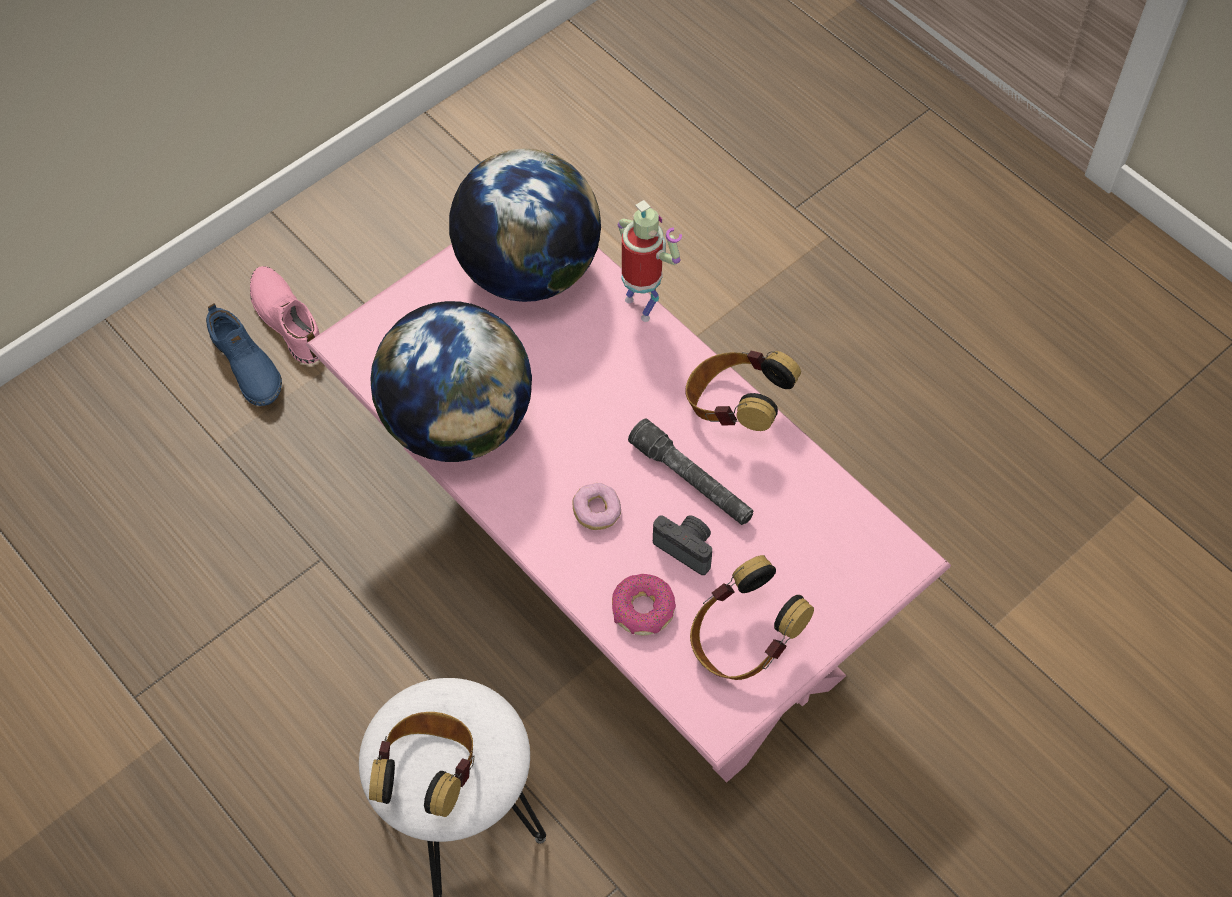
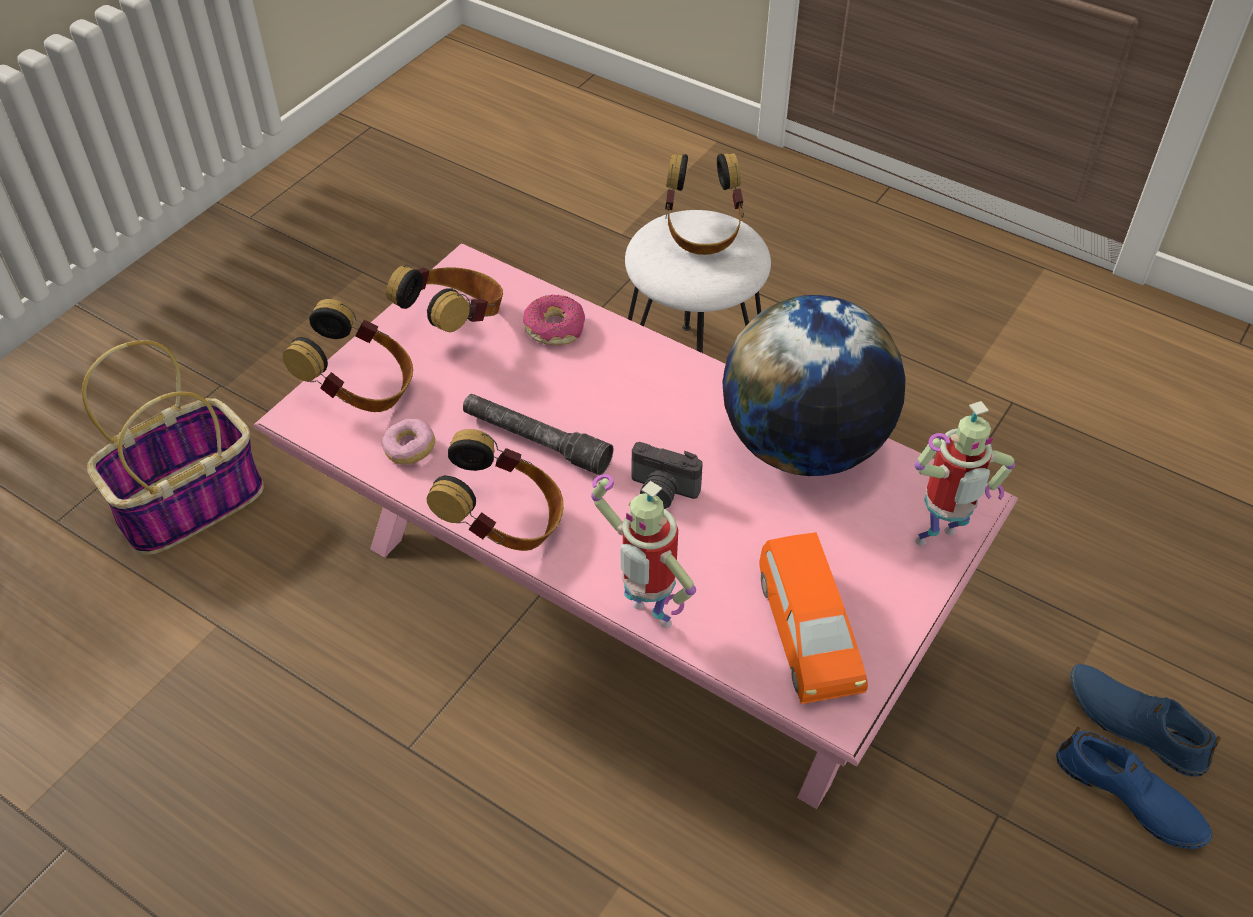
camera: 165 degrees right, 10 degrees down
(288, 319) = (1128, 798): pink shoe -> blue shoe
(393, 316) = (938, 542): none -> toy robot
(527, 271) = (807, 633): globe -> orange toy car
(596, 512) = (625, 395): donut -> donut (410, 449)
(687, 547) = (525, 383): camera -> camera (662, 492)
(846, 576) = (361, 389): none -> headphones
(1029, 777) = (191, 502): none -> basket

